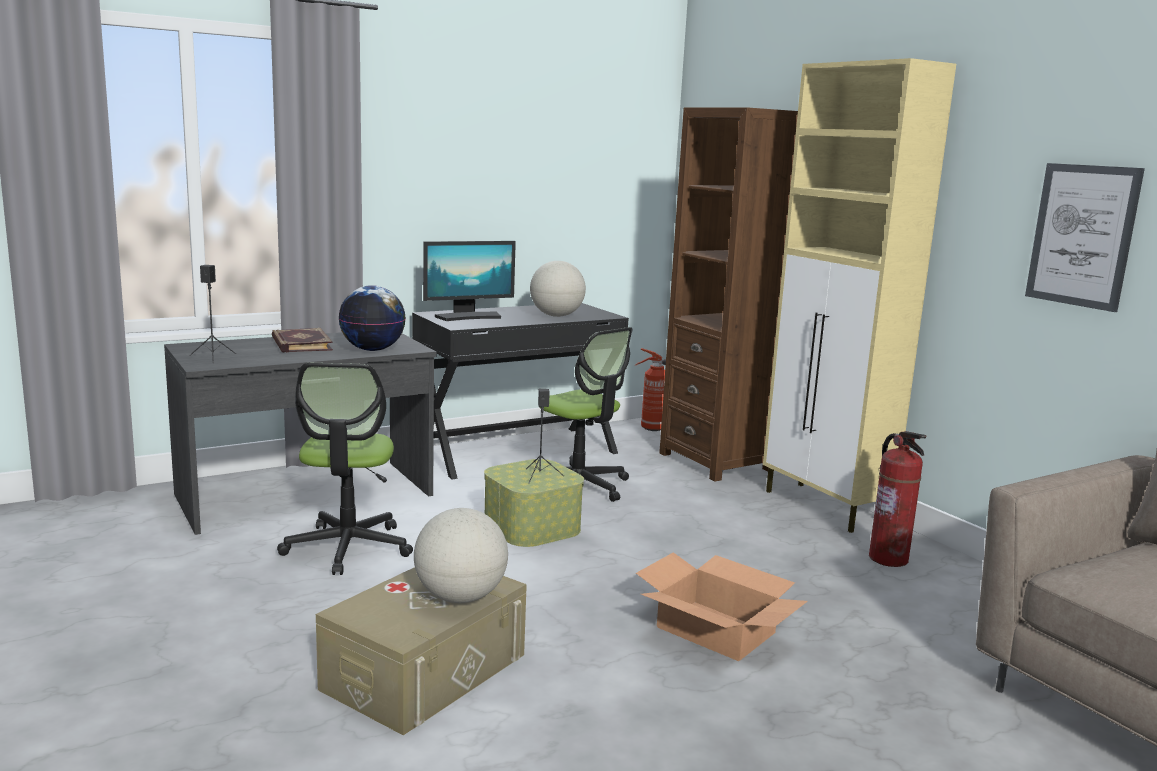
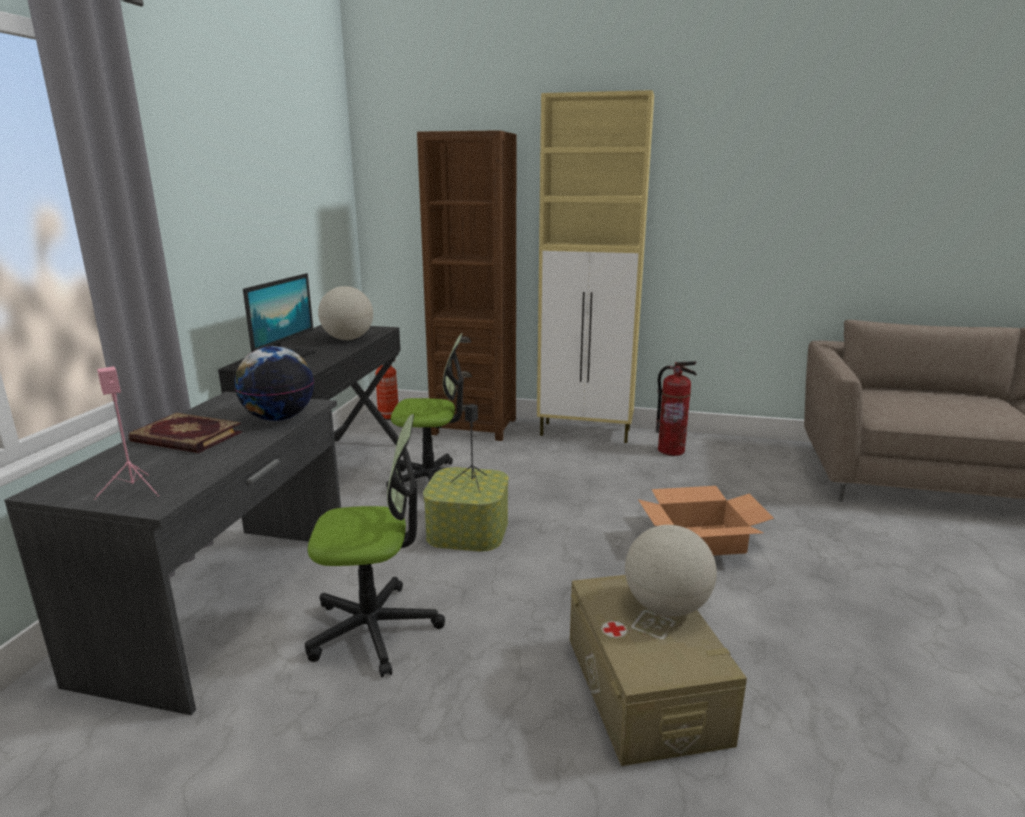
camera: 45 degrees left, 5 degrees up
(213, 357) = (134, 489): black speaker -> pink speaker
(348, 547) = (374, 629): office chair -> office chair turned 45 degrees counterclockwise
(1082, 235) = (759, 212): picture -> none

